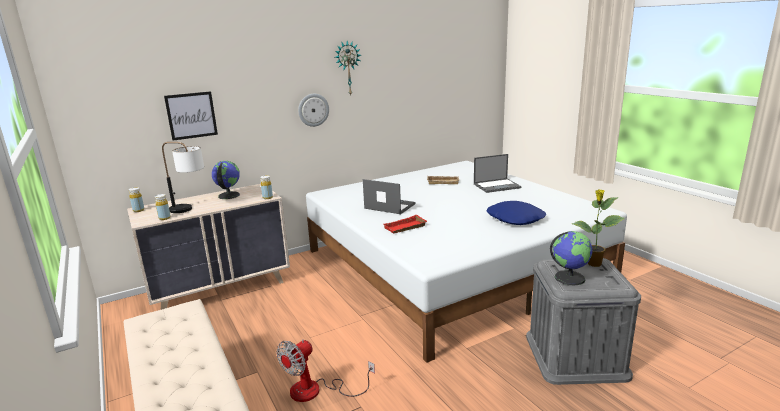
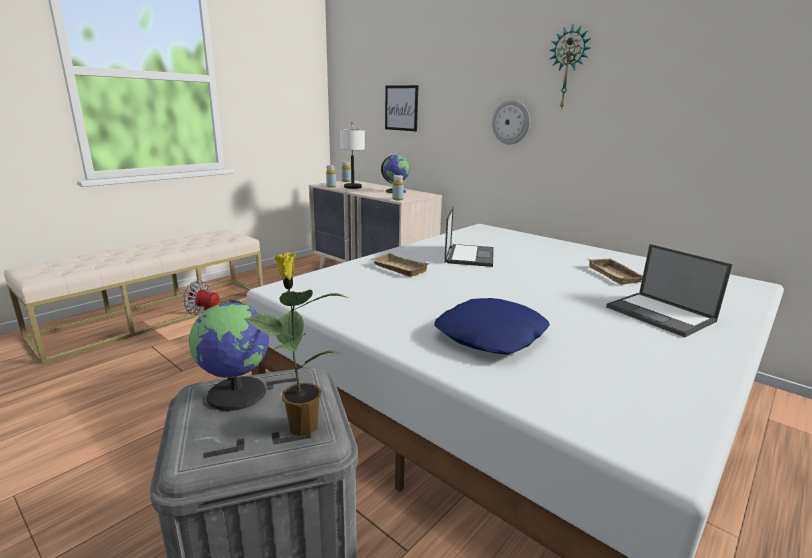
camera: 70 degrees right, 0 degrees up
(405, 228) = (397, 268): red tray -> beige tray

